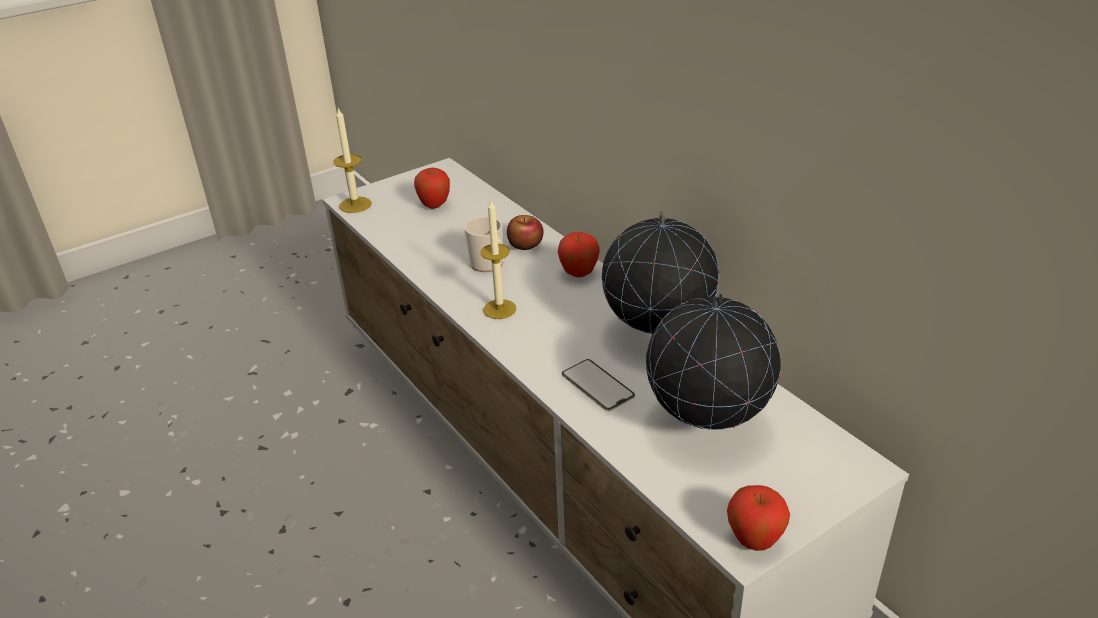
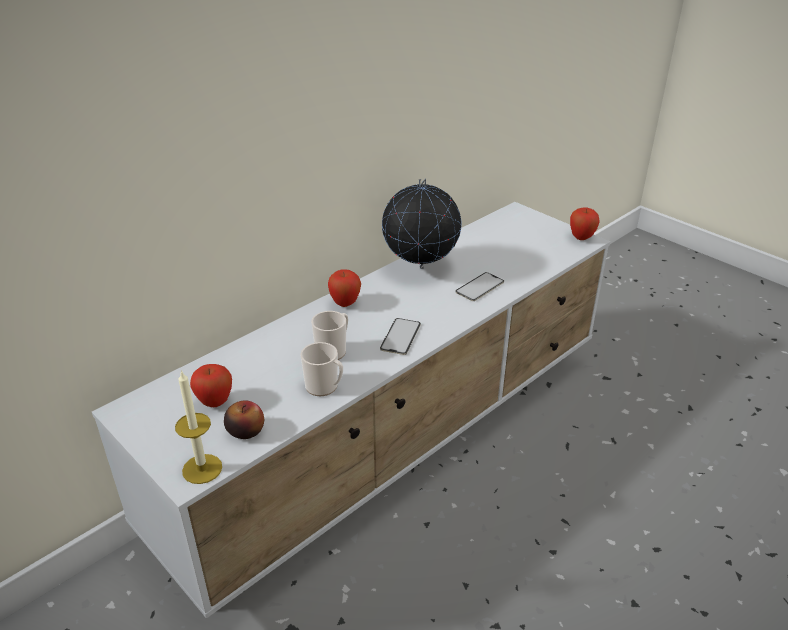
camera: 100 degrees left, 0 degrees up
(430, 259) = (324, 387): none -> mug
(499, 309) = (400, 336): candle -> phone
(525, 244) = (298, 334): apple -> apple (246, 431)
(707, 426) = (503, 250): globe -> none

